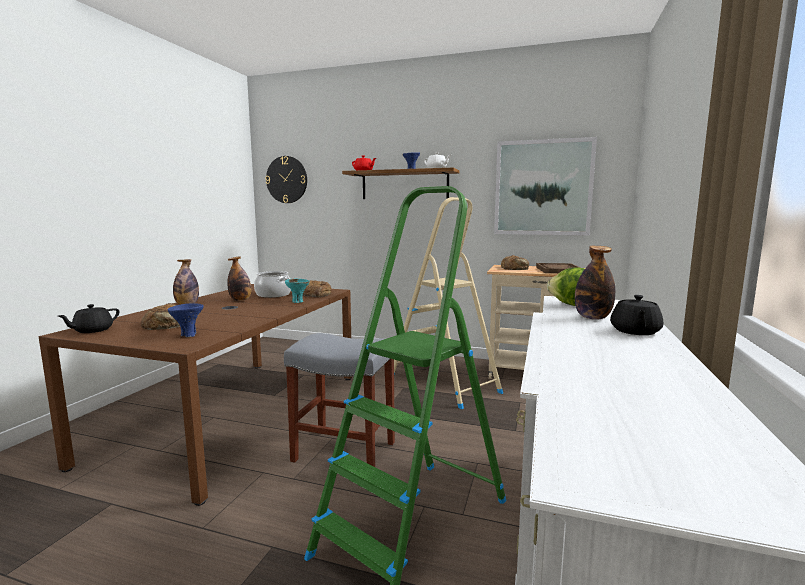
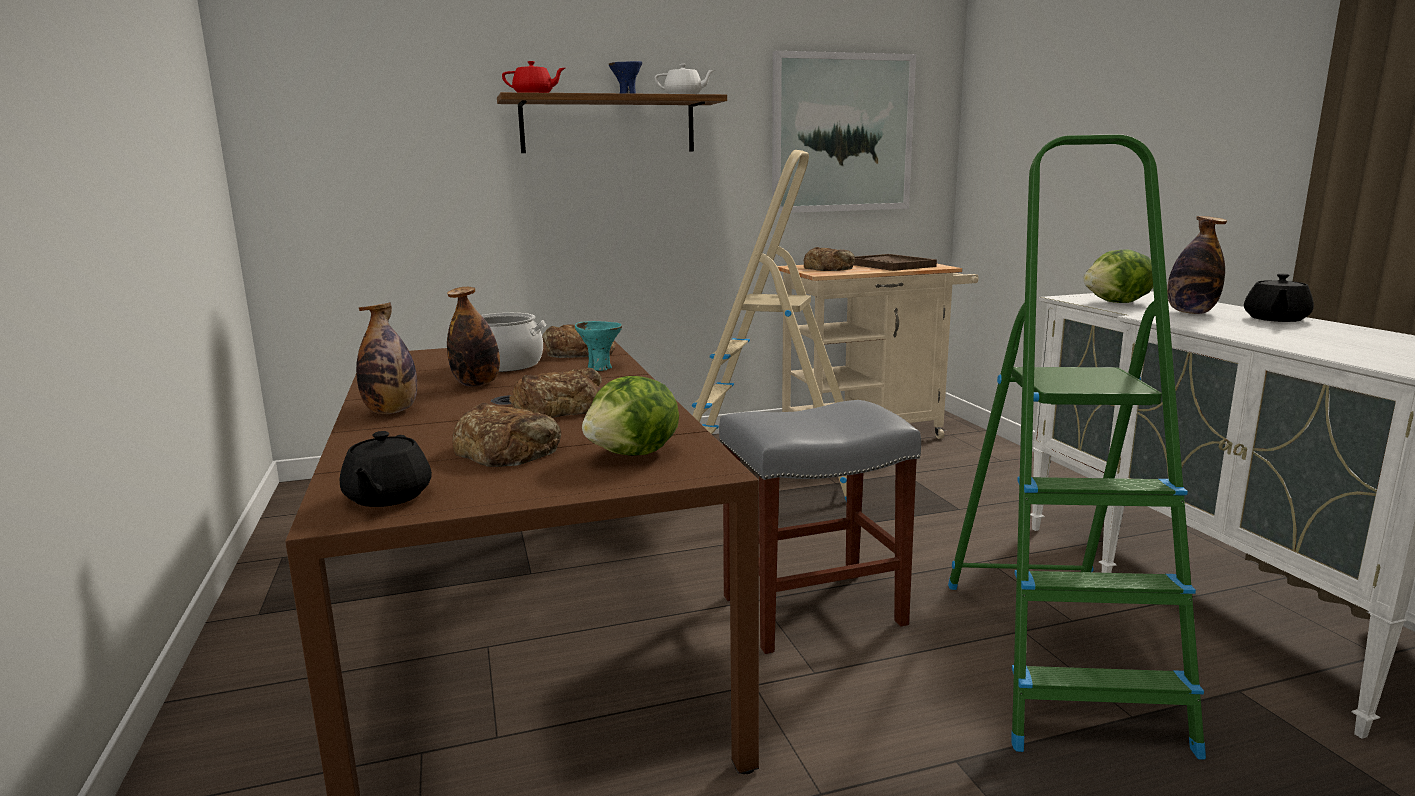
camera: 35 degrees left, 5 degrees up
(188, 335) = (634, 454): blue bowl -> lettuce
(232, 313) = (560, 406): none -> bread
(286, 179) = (321, 107): wall clock -> none
(635, 331) = (1275, 319): black teapot -> black teapot turned 45 degrees clockwise

